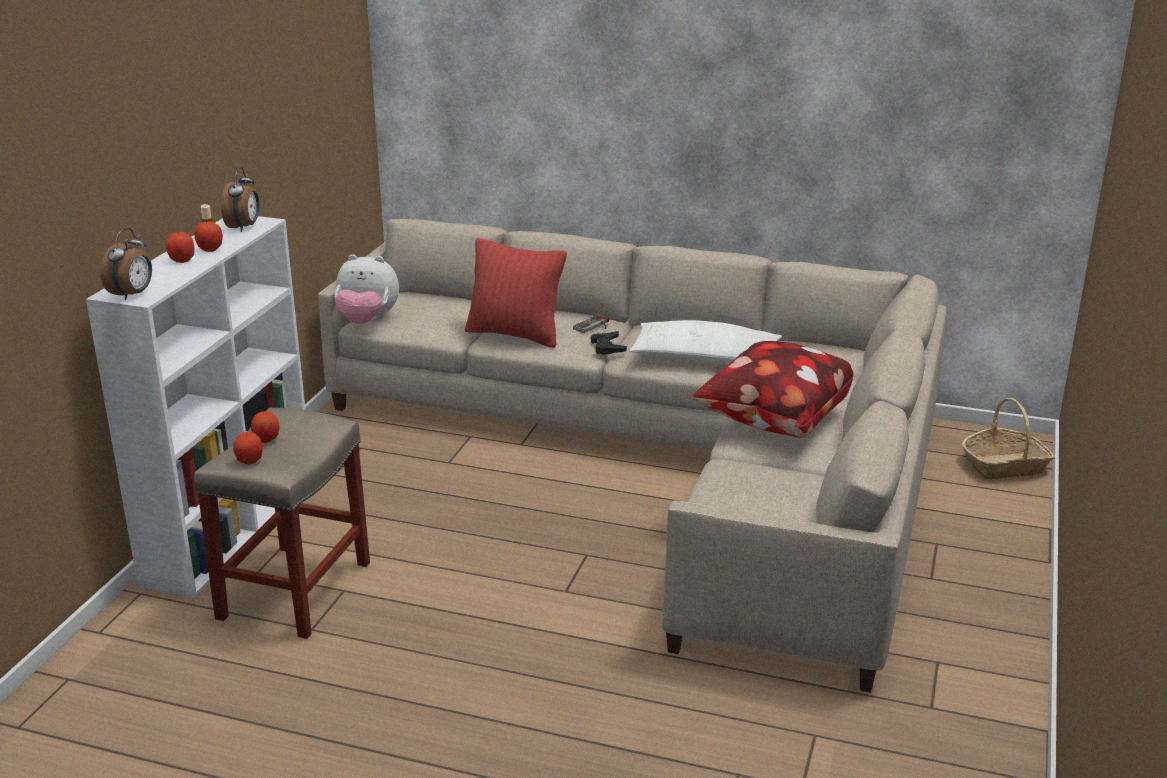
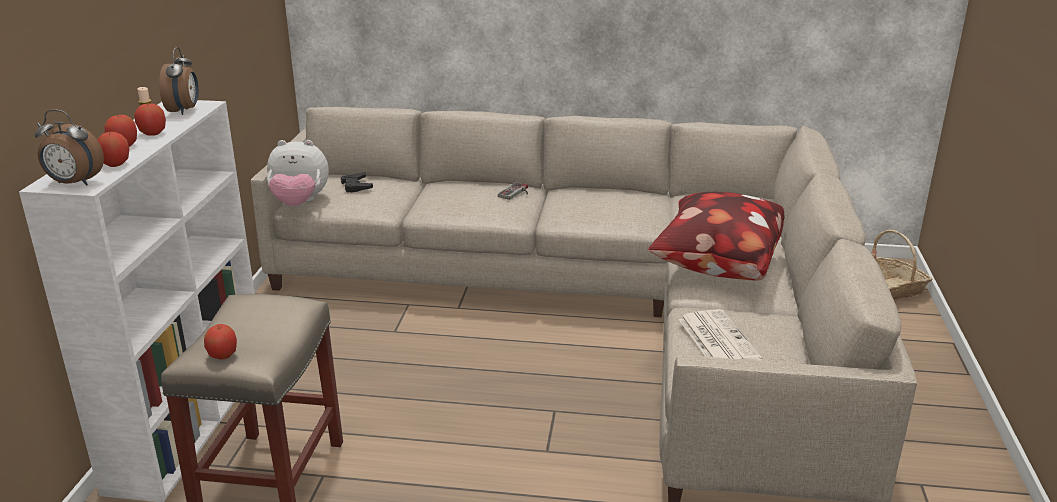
camera: 10 degrees left, 0 degrees up
(132, 295) = (74, 183): alarm clock -> alarm clock turned 90 degrees clockwise
(266, 439) = (235, 329): apple -> apple (115, 164)
(515, 334) = (445, 206): red pillow -> none
(607, 347) = (535, 210): black game controller -> black game controller (356, 186)
(705, 359) = (628, 215): white pillow -> none
(737, 492) = (717, 339): none -> newspaper

